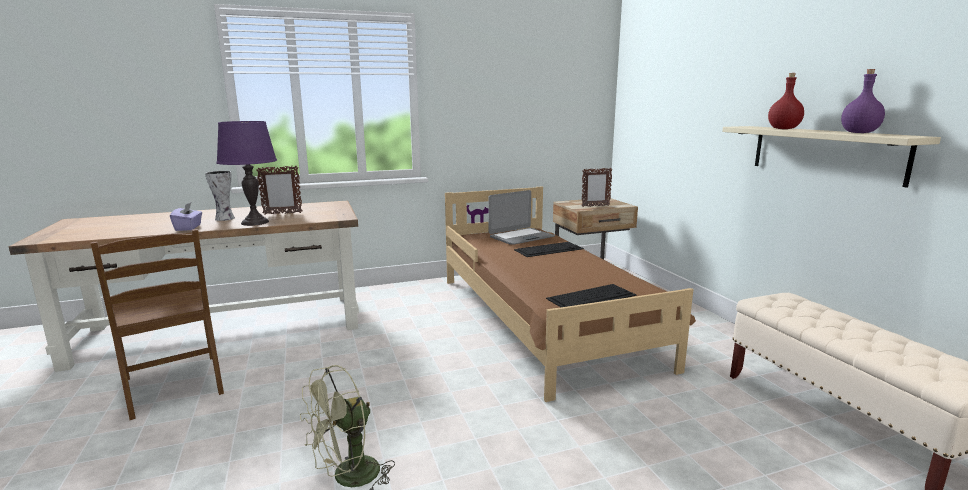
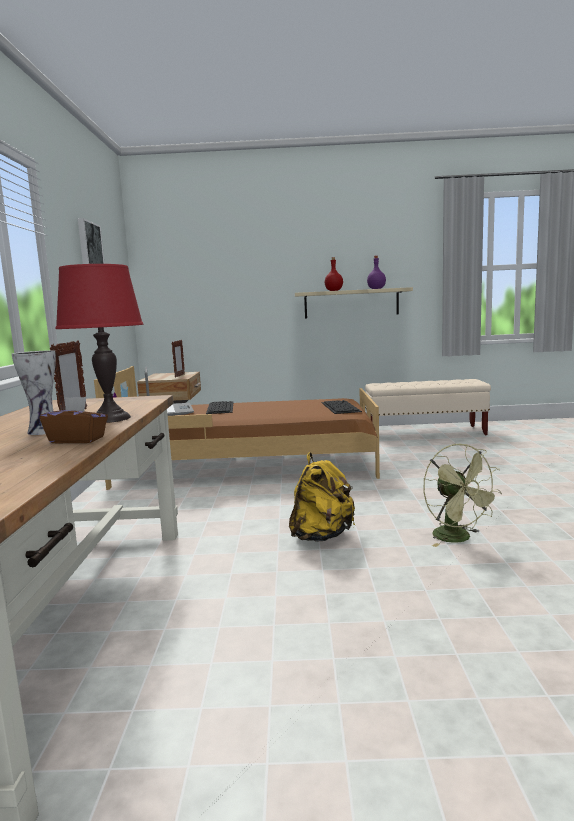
camera: 70 degrees left, 5 degrees down
(175, 386) = (232, 649): brown chair -> none
(189, 227) = (77, 440): purple tissue box -> brown tissue box
(255, 222) = (111, 419): purple table lamp -> red table lamp
(354, 389) = (321, 536): none -> yellow backpack
(509, 72) = (89, 246): none -> picture

